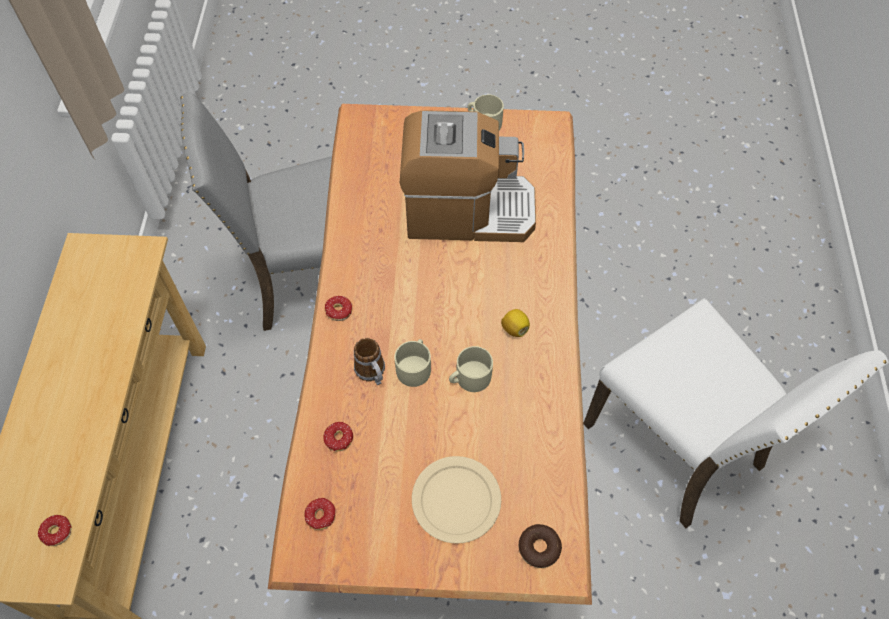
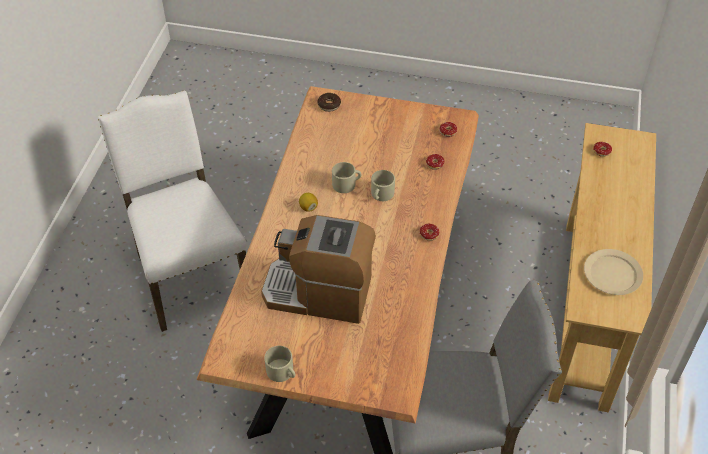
camera: 170 degrees left, 10 degrees down
(372, 373) = (409, 194): mug -> none
(456, 501) = (369, 128): beige plate -> beige plate (612, 273)

